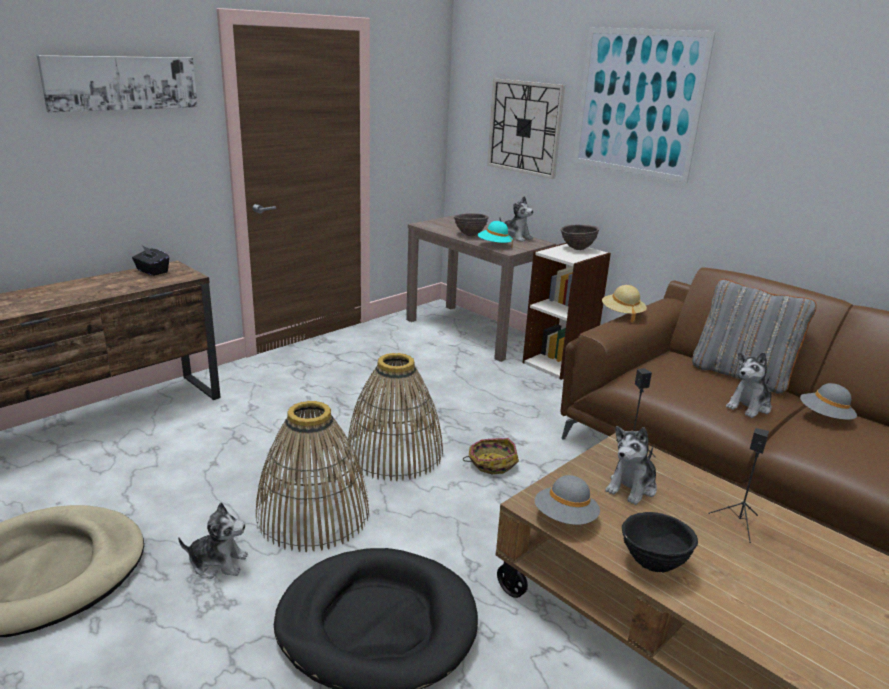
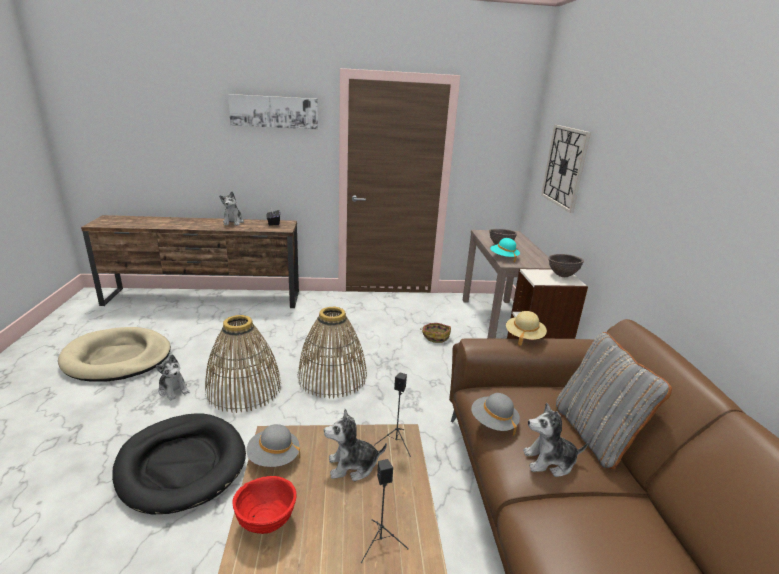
camera: 40 degrees right, 0 degrees up
(491, 463) = (378, 412): basket -> basket (435, 336)
(515, 237) = (535, 256): plush toy -> plush toy (233, 222)
(637, 103) = (630, 151): picture -> none
(652, 564) = (267, 523): black bowl -> red bowl
(824, 417) = (616, 513): grey hat -> grey hat (493, 422)

